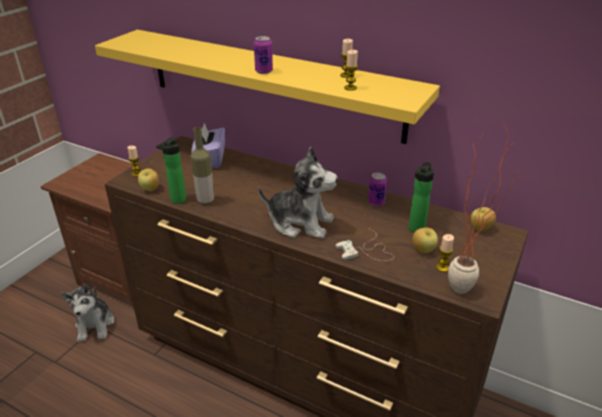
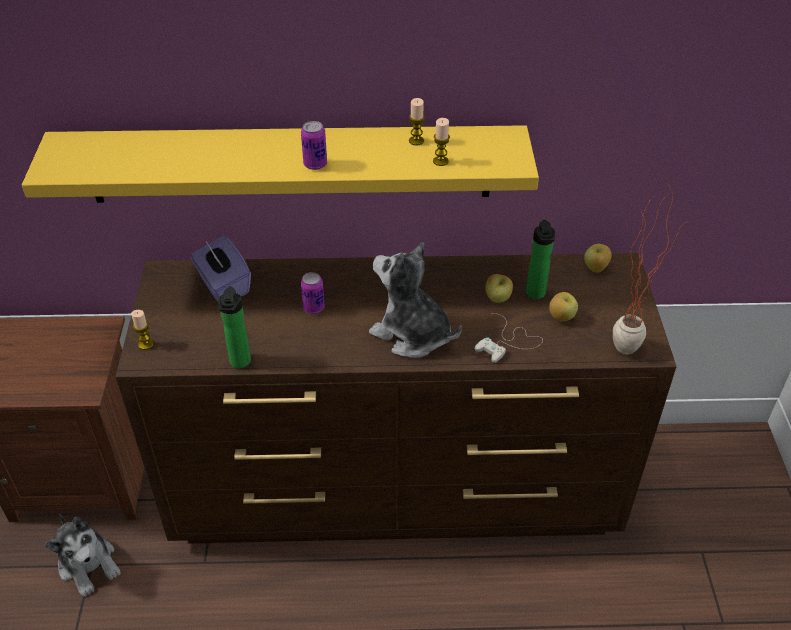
camera: 30 degrees left, 10 degrees up
(150, 189) = (188, 360): apple -> apple (497, 299)
(205, 201) = (276, 350): bottle -> none
(300, 223) = (412, 335): plush toy -> plush toy turned 135 degrees counterclockwise
(376, 203) = (471, 275): can -> can (314, 308)
(442, 267) = (593, 331): candle -> none

